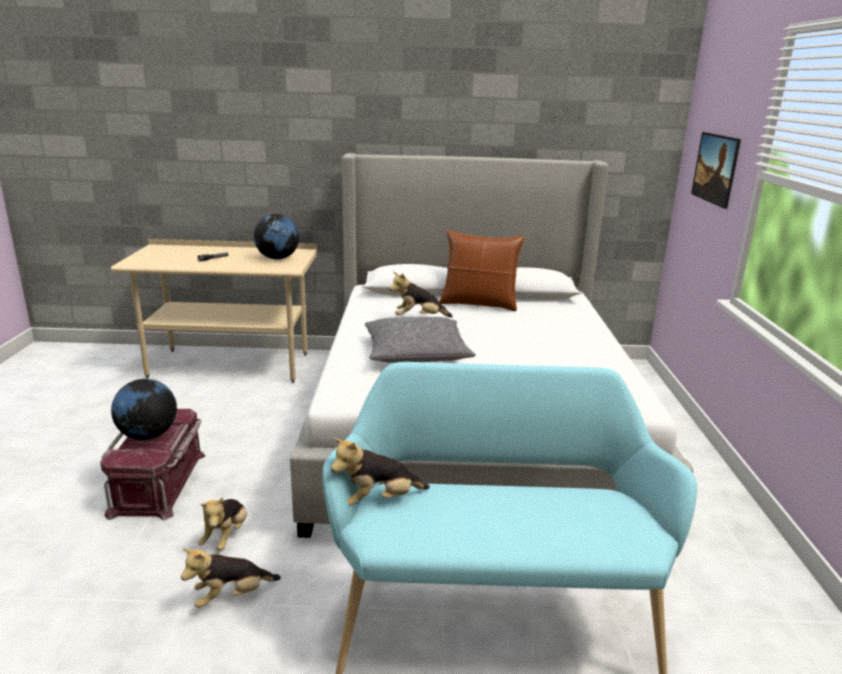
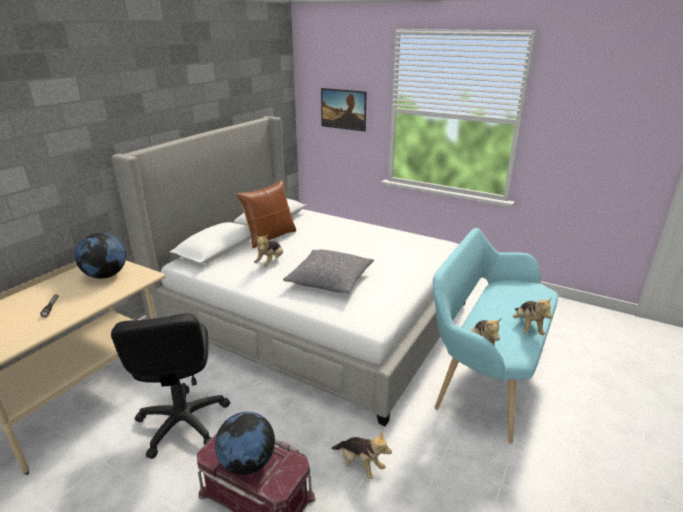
camera: 60 degrees left, 5 degrees up
(231, 596) = (426, 475): plush toy -> plush toy (527, 327)
(233, 414) = (182, 422): none -> black office chair

